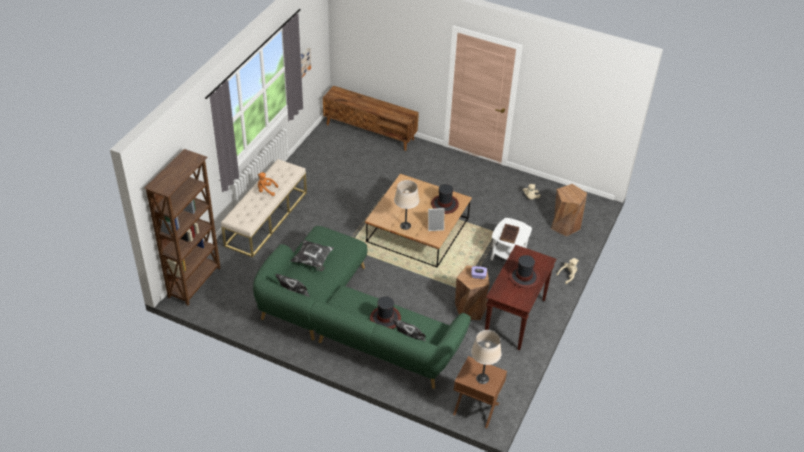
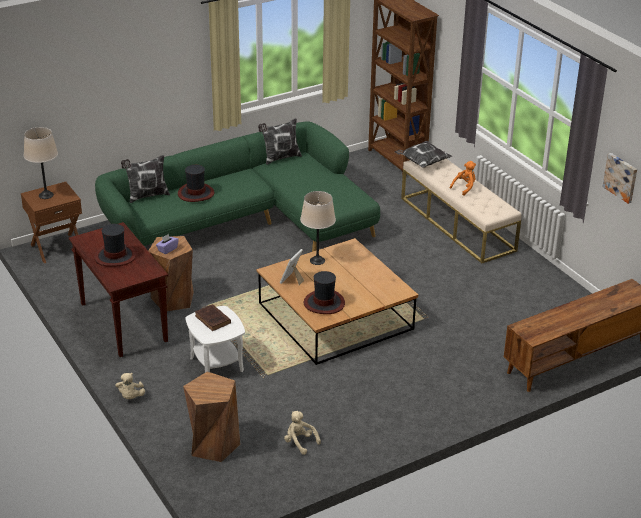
camera: 125 degrees right, 10 degrees down
(313, 260) = (320, 180): pillow -> pillow (422, 162)

